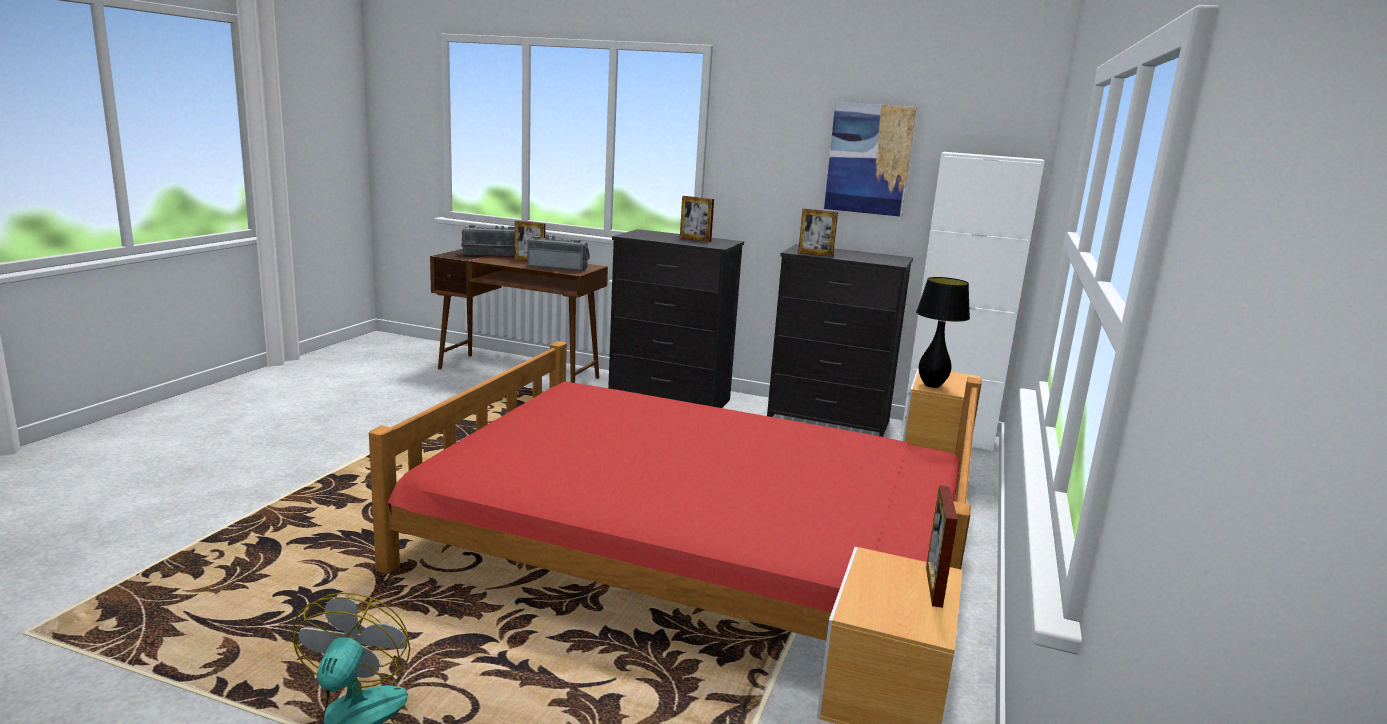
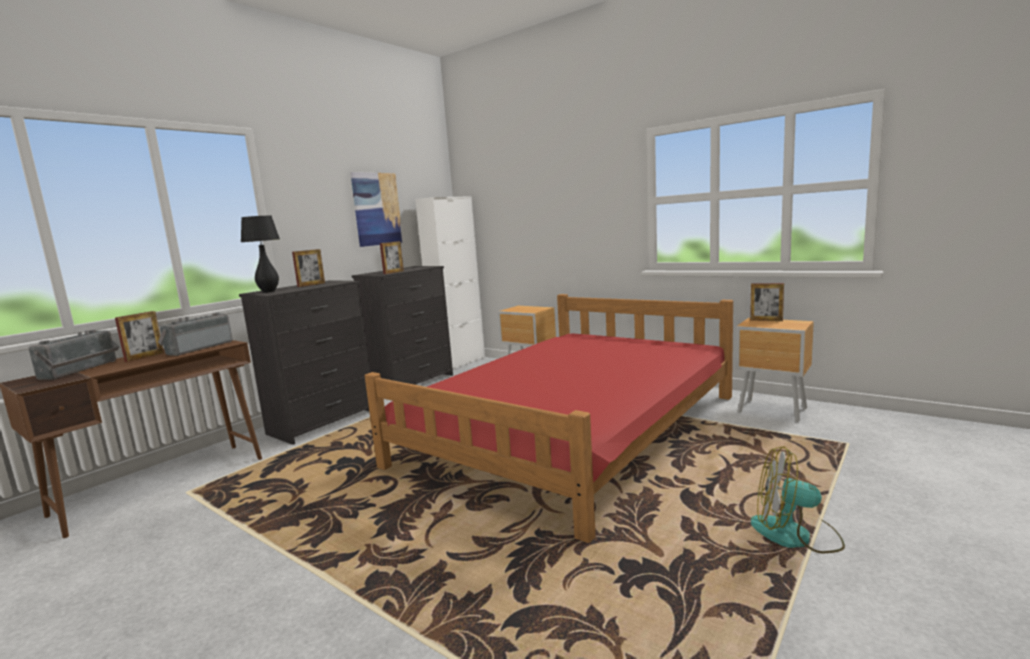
camera: 70 degrees left, 5 degrees down
(932, 385) = (531, 310): black table lamp -> black table lamp (269, 291)

